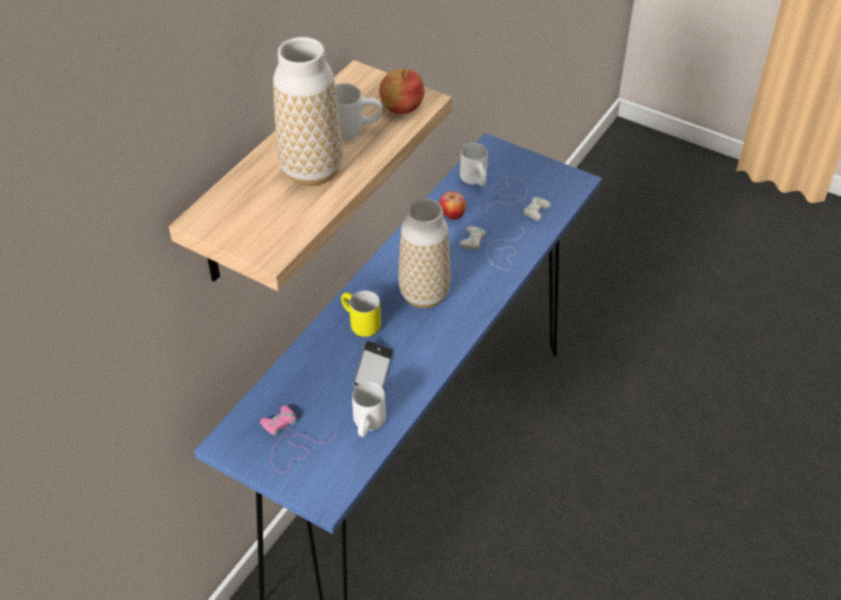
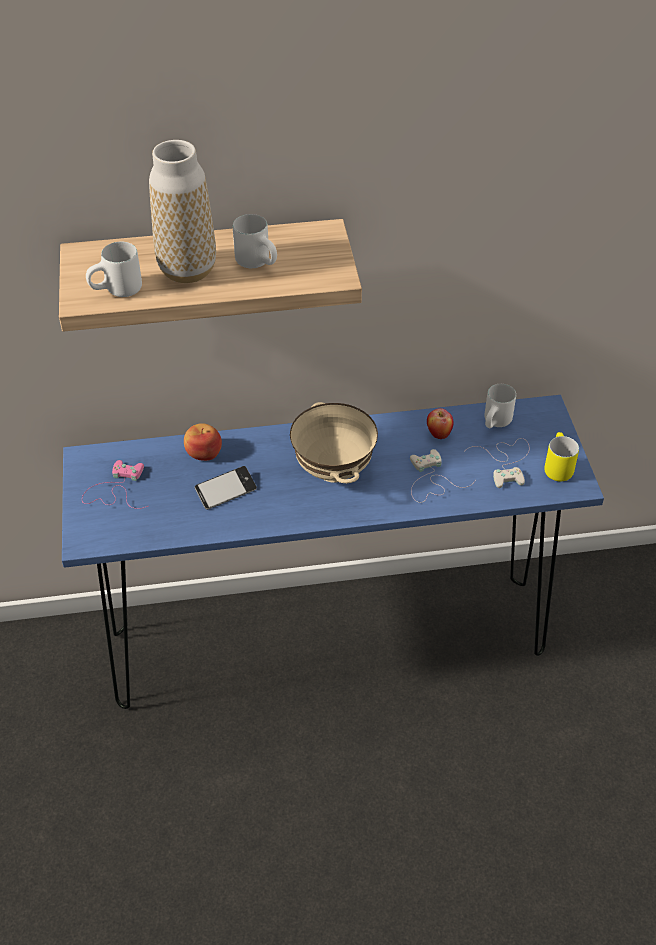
camera: 50 degrees right, 0 degrees up
(359, 324) = (263, 454): yellow mug -> yellow mug (555, 467)
(370, 426) = (172, 522): white mug -> white mug (118, 292)
(401, 107) = (315, 270): apple -> apple (204, 453)
(424, 294) = (334, 471): vase -> beige bowl

